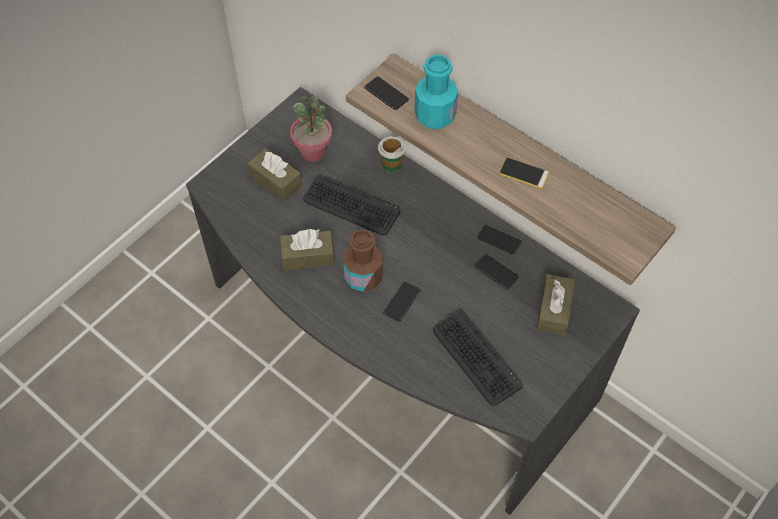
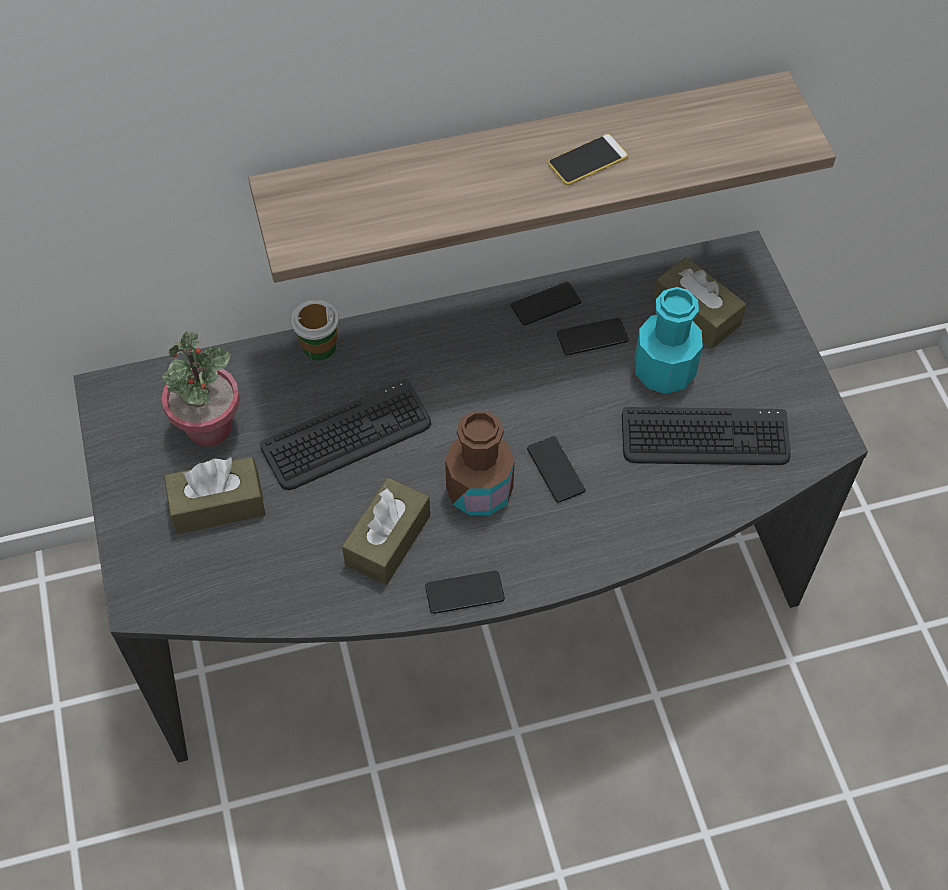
camera: 55 degrees left, 0 degrees up
(386, 94) = (316, 225): phone -> phone (464, 593)
(435, 115) = (407, 194): turquoise bottle -> turquoise bottle (664, 371)

